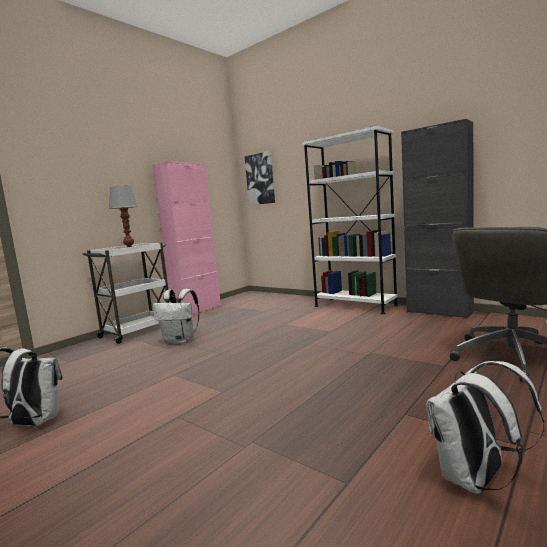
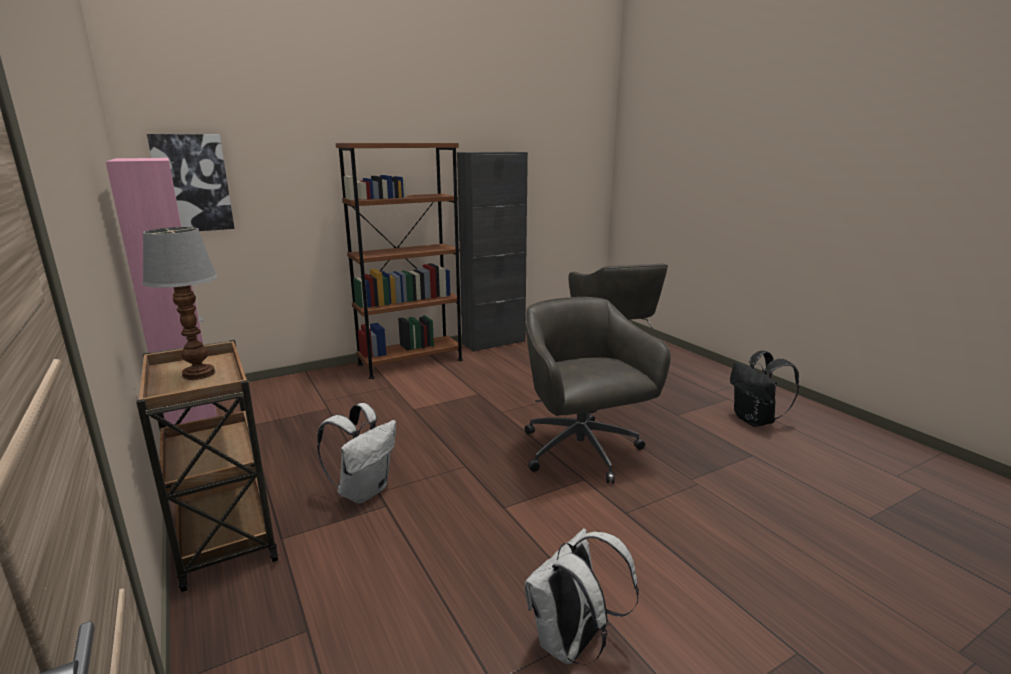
camera: 70 degrees left, 10 degrees up
(138, 331) = (225, 534): white cart -> brown cart
(267, 382) = (582, 452): none -> grey office chair
(355, 306) = (410, 362): white bookcase -> brown bookcase
(475, 480) = (755, 420): white backpack -> black backpack

